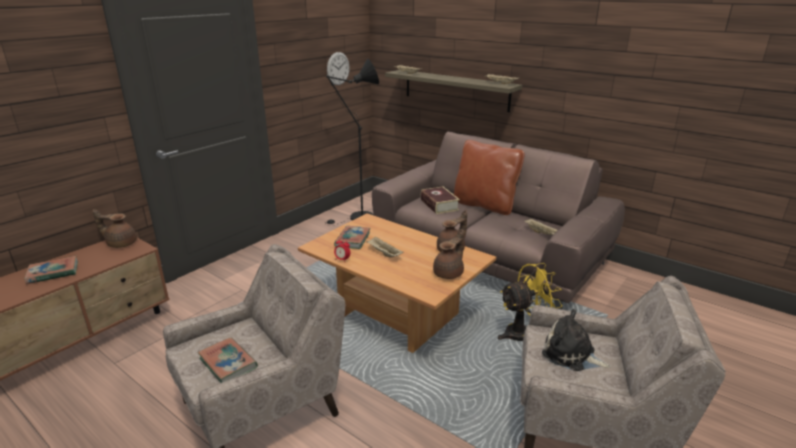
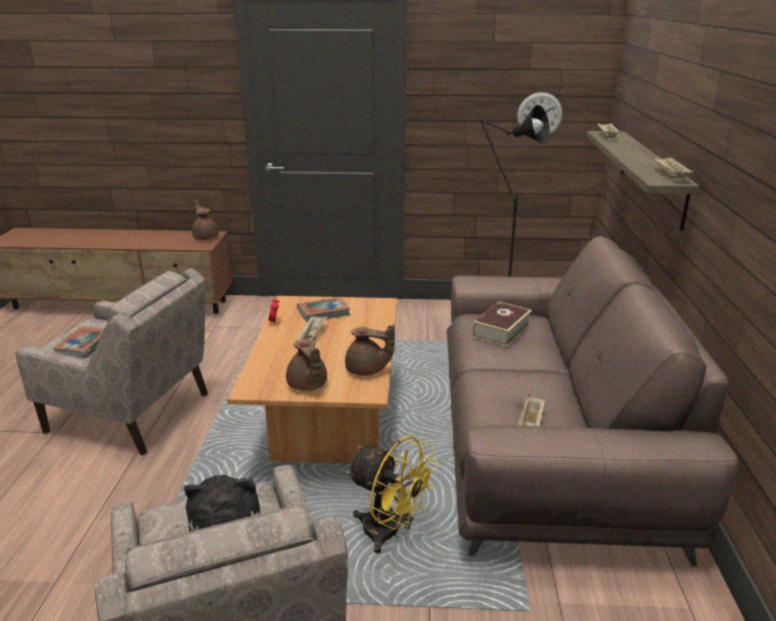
camera: 55 degrees right, 0 degrees up
(53, 273) = (142, 238): book -> none
(449, 273) = (307, 386): brown teapot -> brown teapot turned 60 degrees clockwise
(484, 205) = (554, 359): brown pillow -> none

